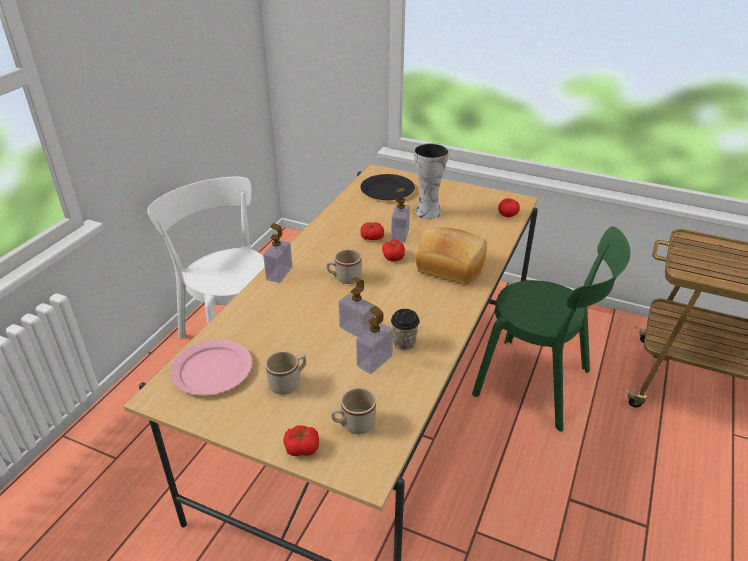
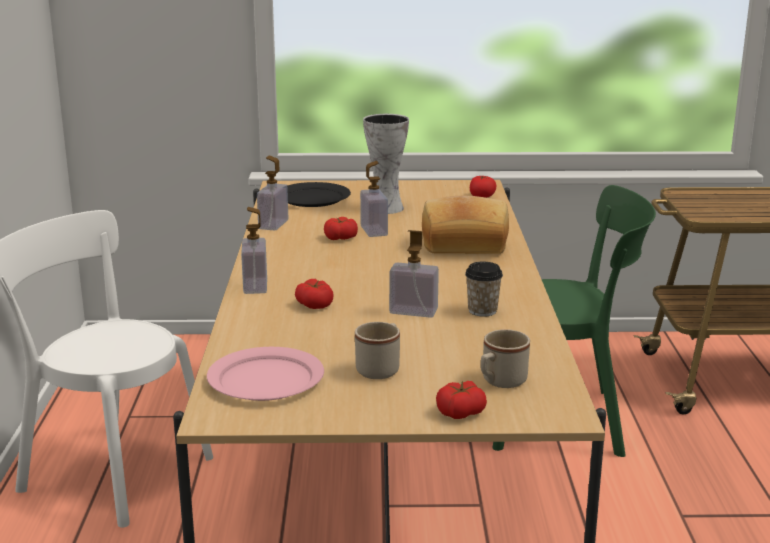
camera: 25 degrees left, 15 degrees down
(344, 278) = (346, 275): beige mug -> none
(374, 361) = (464, 331): soap dispenser -> soap dispenser (273, 224)
(393, 256) = (386, 248): tomato -> tomato (314, 304)

